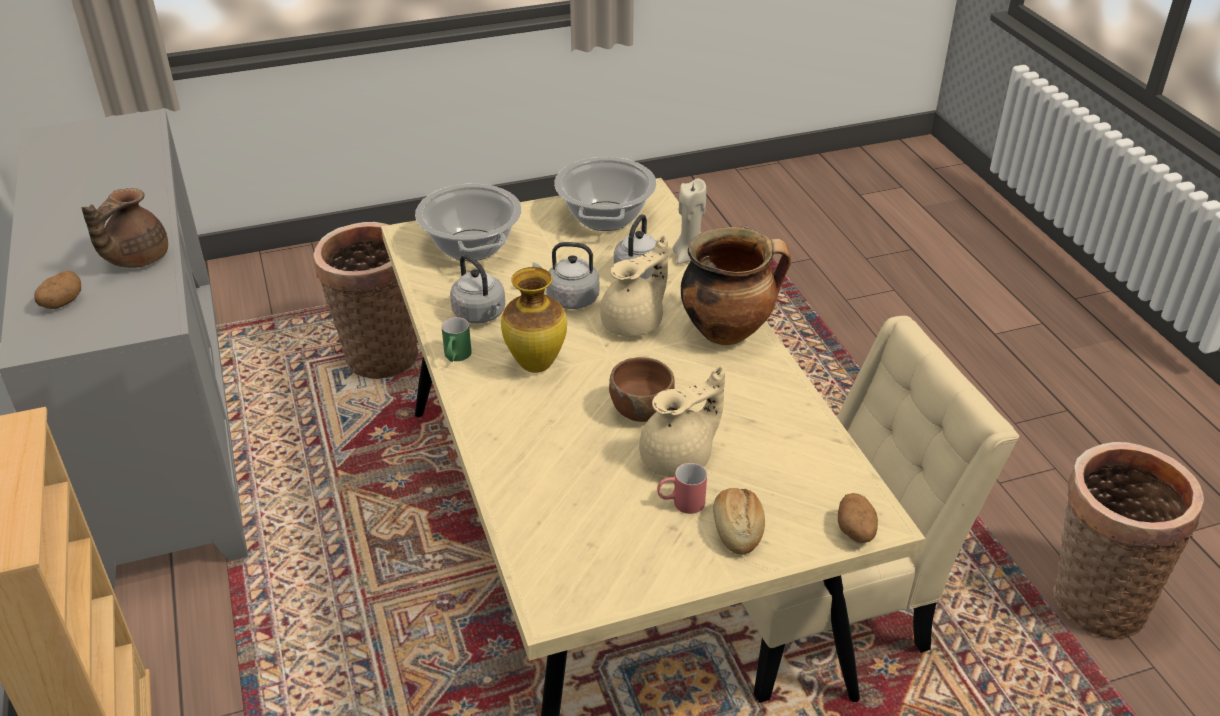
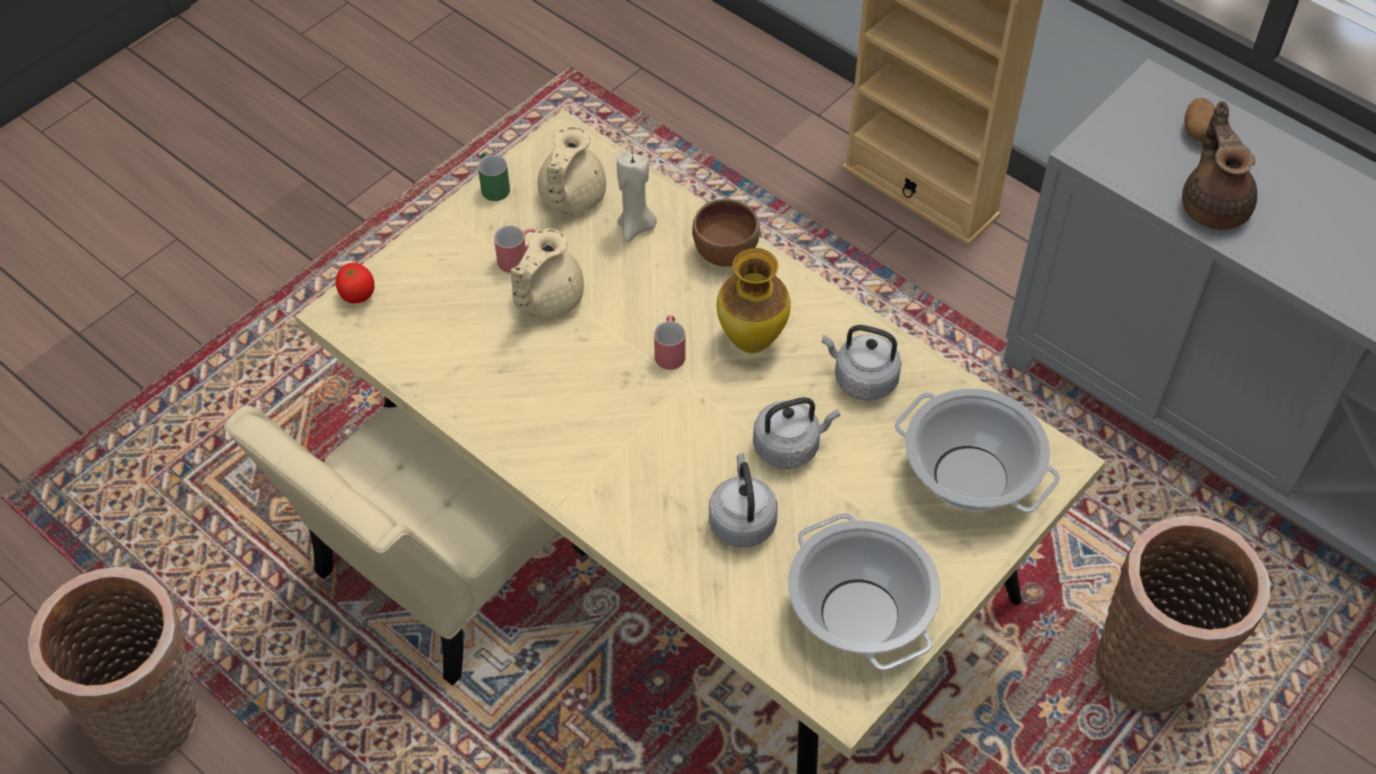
camera: 150 degrees right, 15 degrees up
(456, 357) = (835, 315): green mug -> green mug (493, 185)
(604, 382) = (670, 351): none -> red mug
(634, 323) = (694, 444): beige teapot -> beige teapot (570, 198)
(641, 409) = (613, 336): brown bowl -> brown bowl (725, 252)
(688, 257) = (704, 585): beige candle -> beige candle (636, 227)
(728, 330) = (587, 480): cooking pot -> none
(737, 529) = (458, 255): bread -> none
(855, 532) = (357, 295): potato -> tomato

